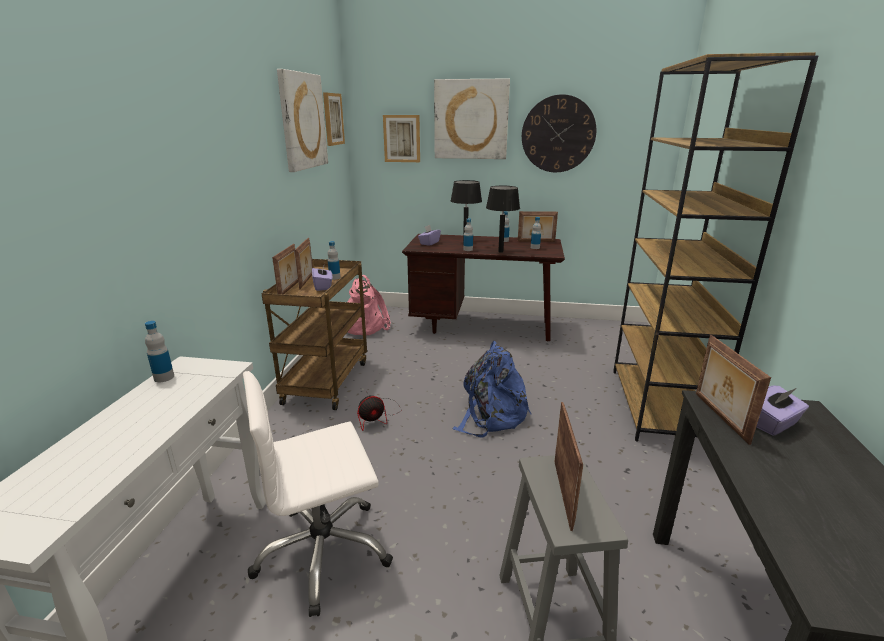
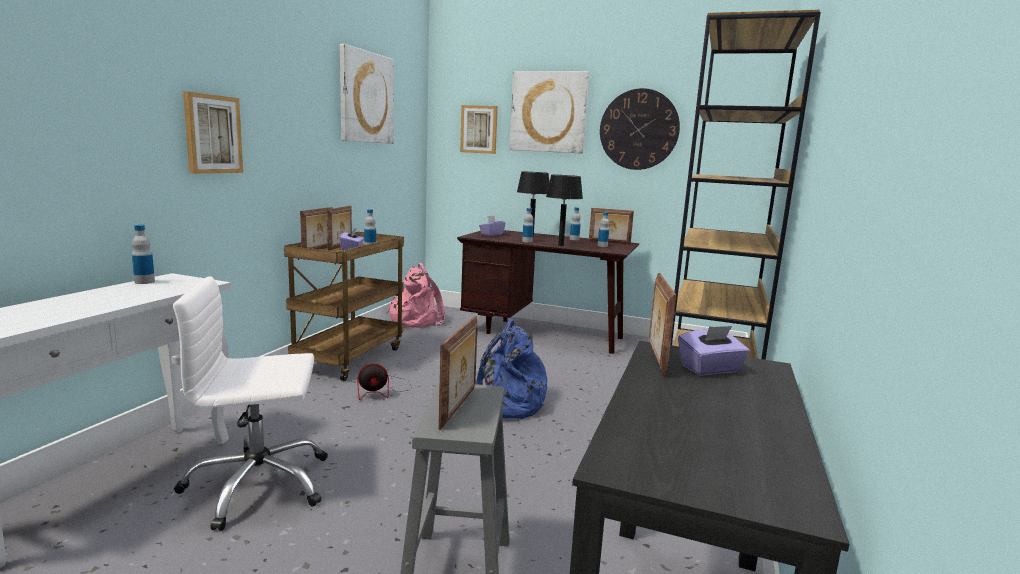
camera: 10 degrees right, 10 degrees down
(332, 119) = (407, 104): picture -> picture (212, 134)

